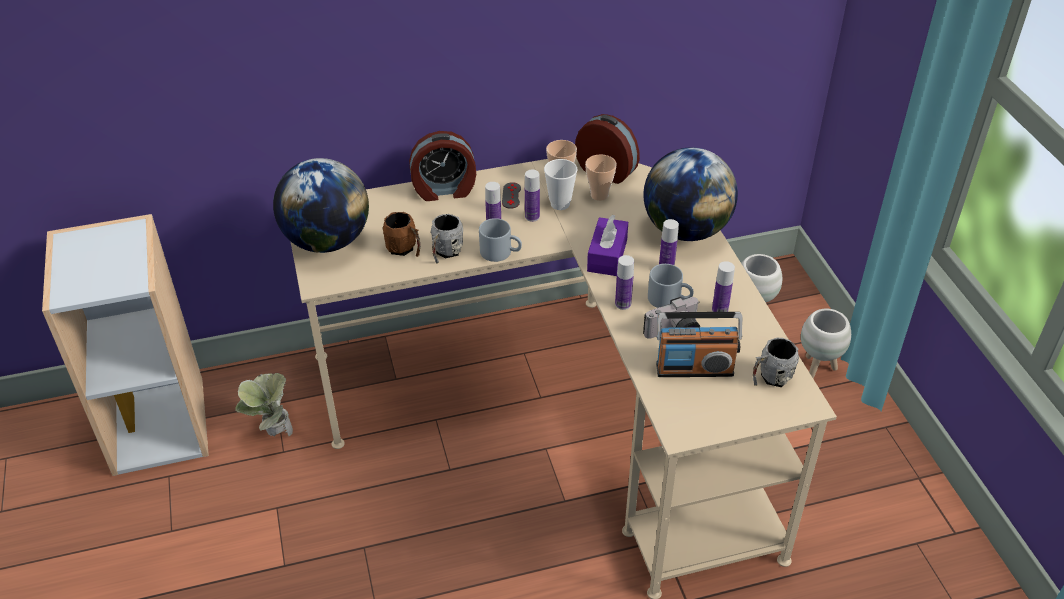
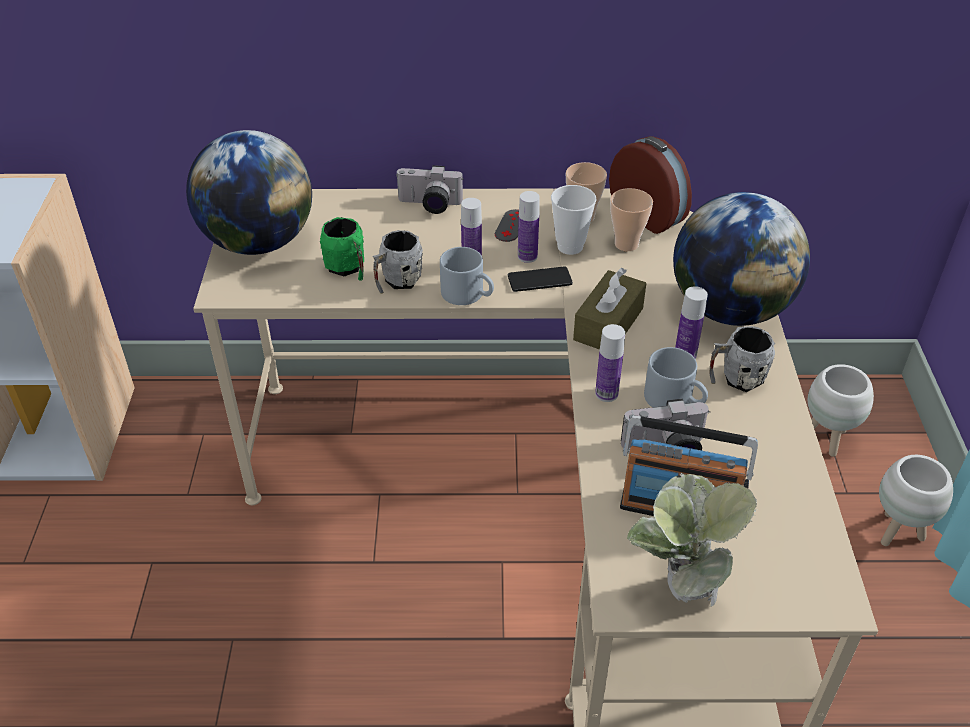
camera: 15 degrees right, 0 degrees up
(273, 434) = (185, 470): potted plant -> potted plant (678, 594)
(404, 249) = (348, 269): brown mug -> green mug
(444, 190) = (429, 205): alarm clock -> camera
(547, 232) = (539, 280): none -> phone
(607, 255) = (608, 324): purple tissue box -> brown tissue box
(720, 310) = (743, 429): bottle -> none
(770, 378) = (789, 547): grey mug -> grey mug (736, 379)

